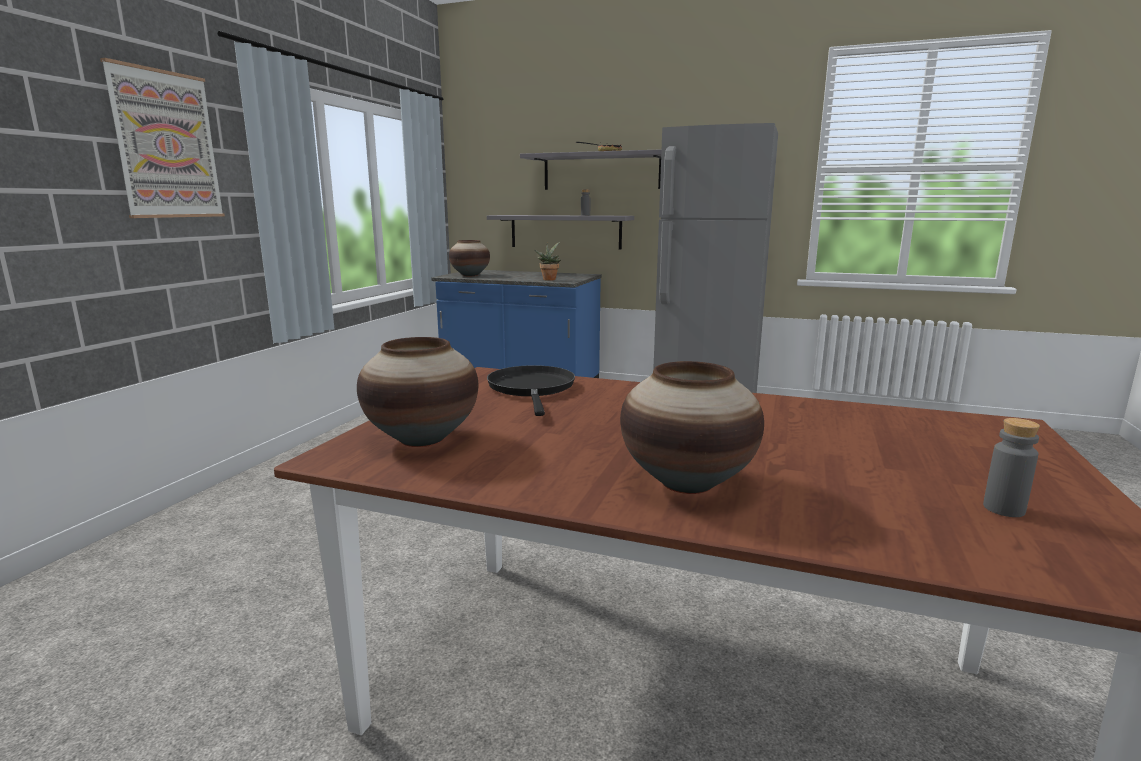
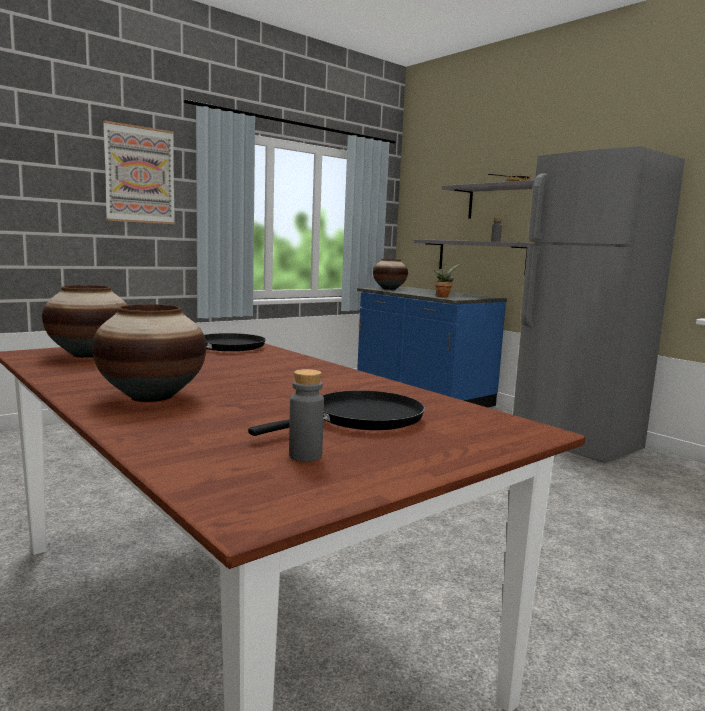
camera: 30 degrees right, 5 degrees down
(904, 450) = (361, 419): none -> black frying pan

